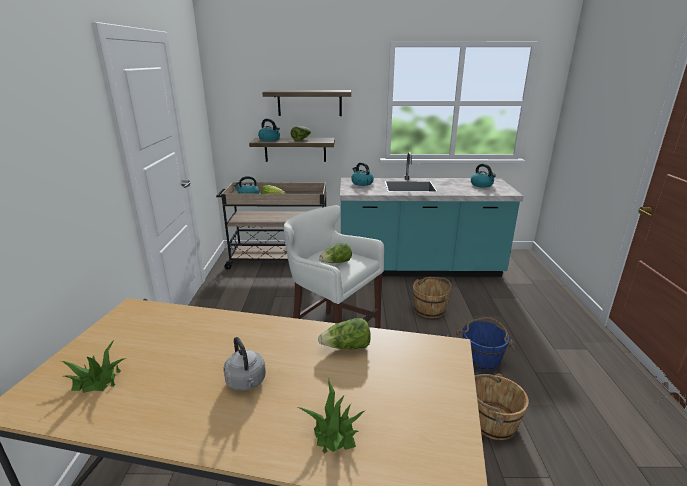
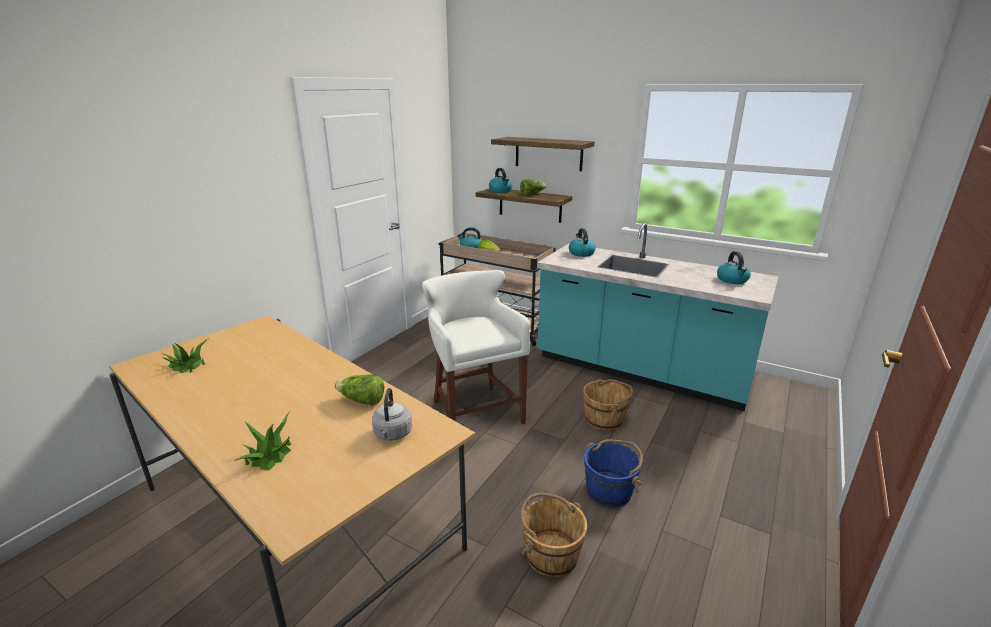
camera: 30 degrees right, 0 degrees up
(246, 382) = (262, 399): grey kettle -> grey kettle (392, 434)
(336, 263) = (472, 331): lettuce -> none

